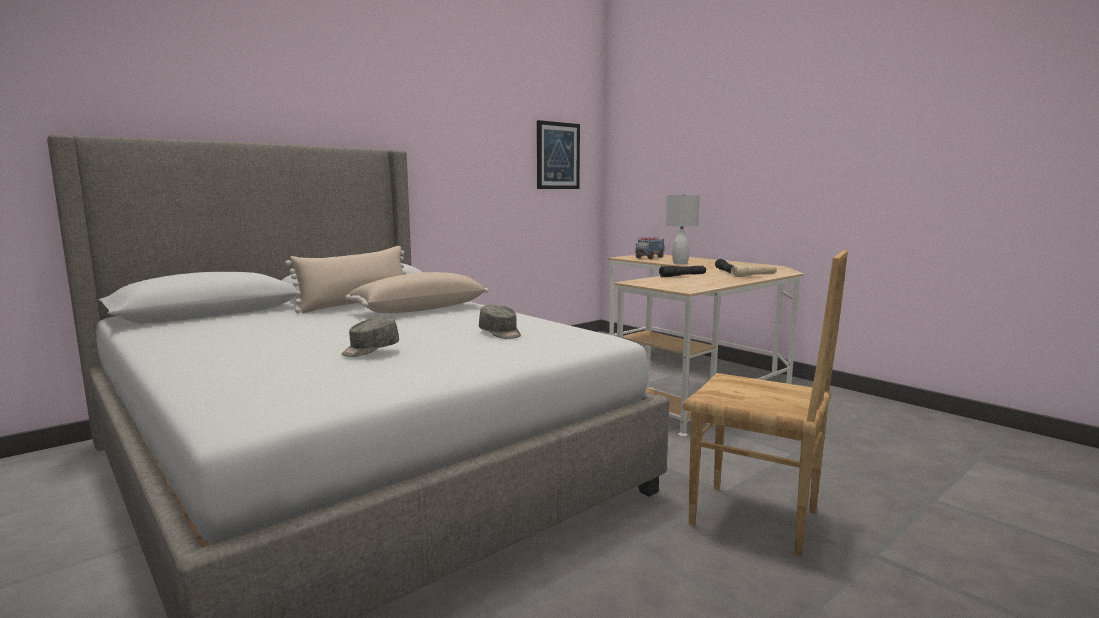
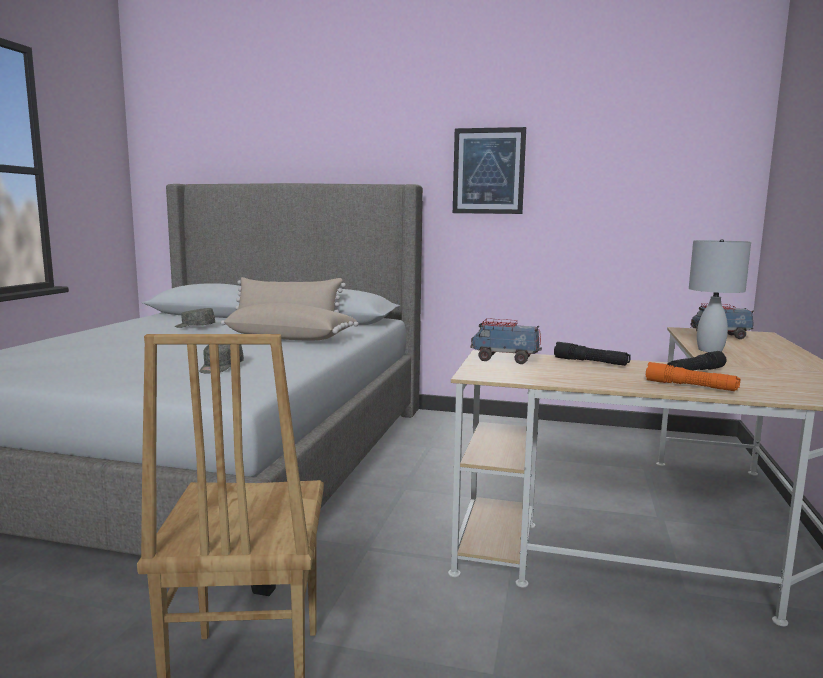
camera: 55 degrees right, 0 degrees up
(370, 349) = (113, 353): grey cap -> grey cap (195, 326)
(557, 156) = (667, 182): picture -> picture (488, 171)
(653, 282) = (504, 359): none -> toy truck
(753, 276) = (690, 386): beige flashlight -> orange flashlight

